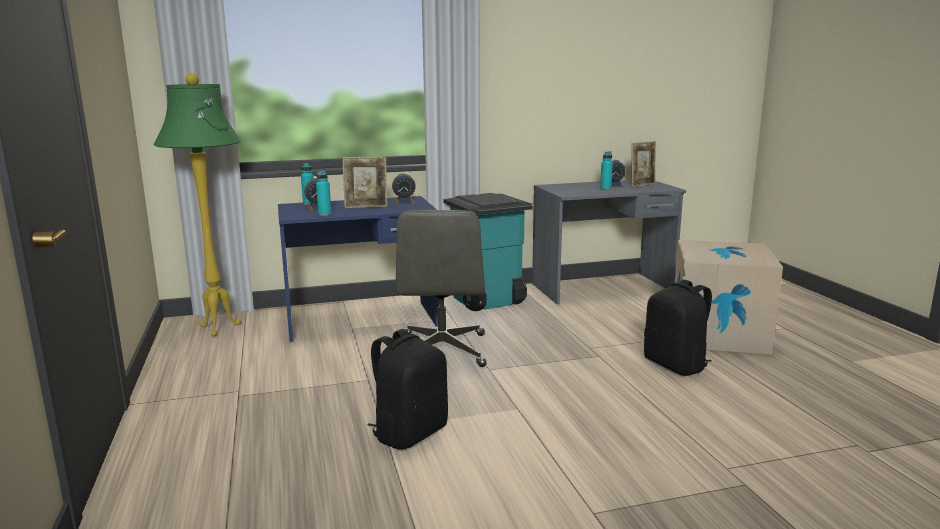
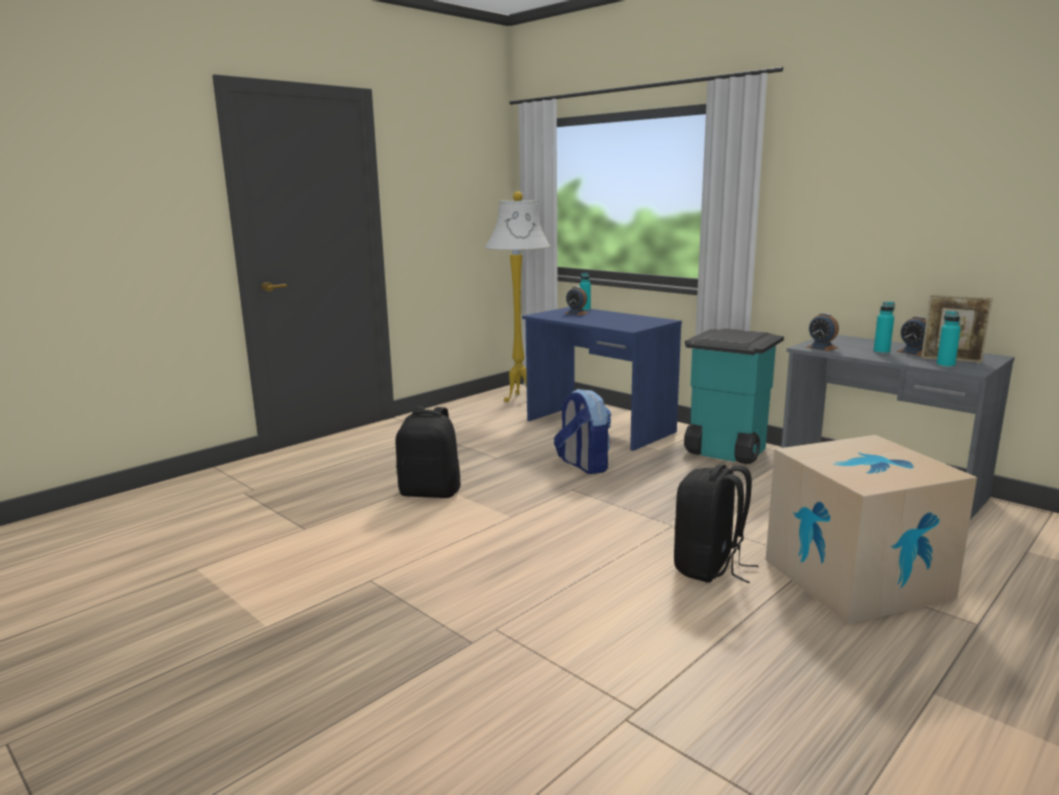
camera: 60 degrees right, 0 degrees up
(219, 328) = (521, 399): green floor lamp -> white floor lamp
(324, 214) = (559, 318): turquoise bottle -> turquoise bottle (945, 366)
(366, 207) = (603, 319): picture frame -> none
(404, 201) = (645, 321): alarm clock -> alarm clock (821, 347)
(442, 351) = (583, 465): grey office chair -> backpack

